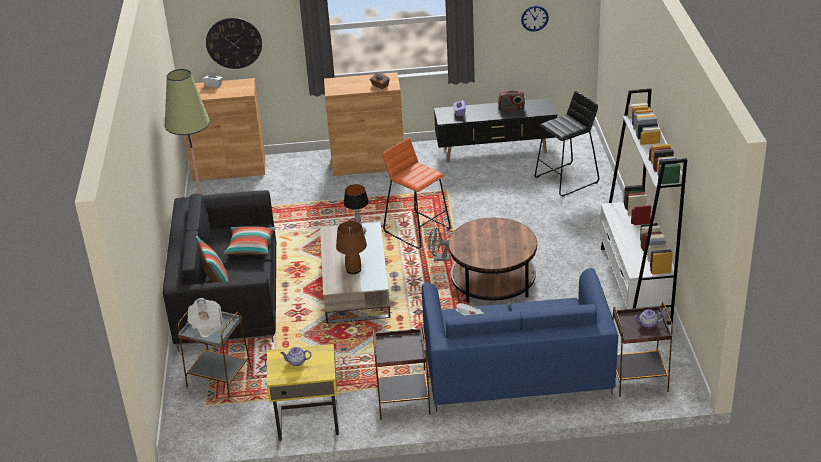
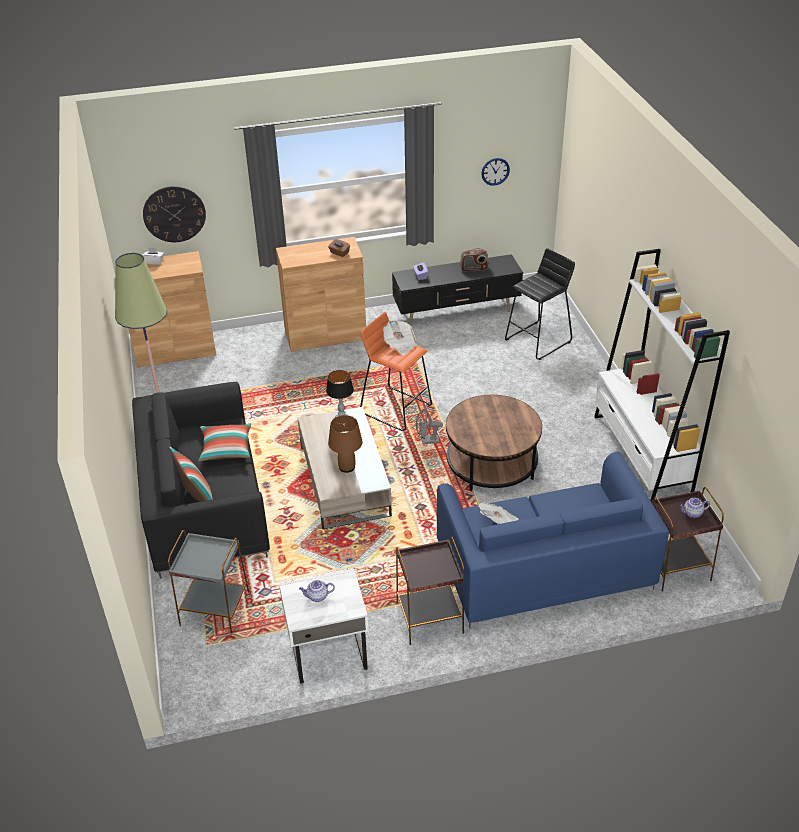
camera: 10 degrees left, 5 degrees up
(206, 325) = (199, 556): newspaper -> newspaper (400, 345)
(307, 420) = (327, 653): yellow nightstand -> white nightstand

